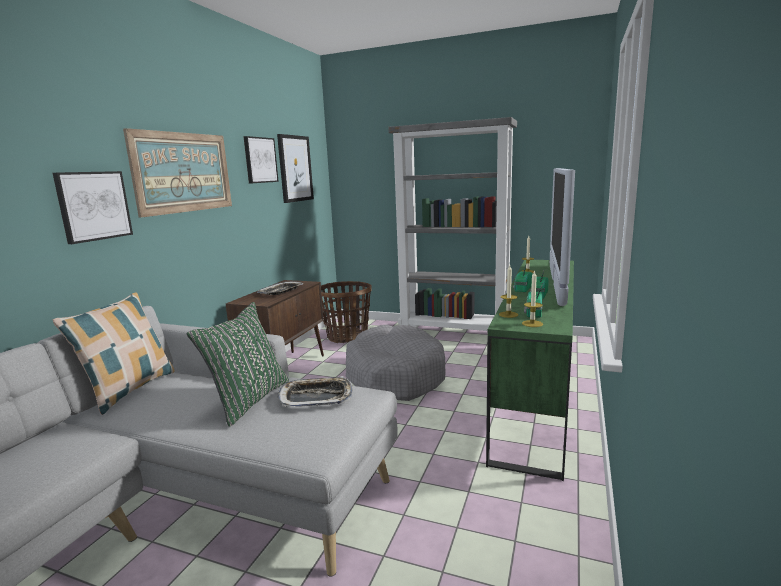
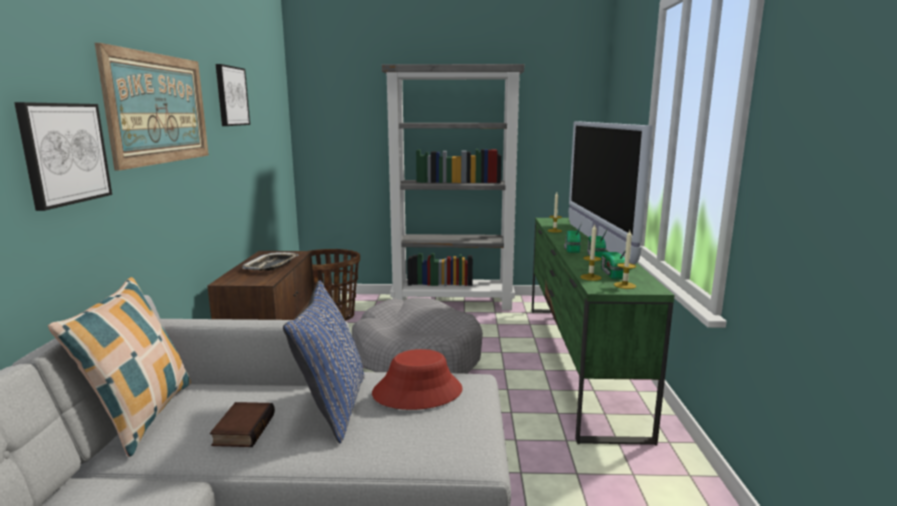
camera: 20 degrees left, 0 degrees up
(178, 407) = (242, 429): none -> book
(248, 400) = (332, 407): green pillow -> blue pillow
(295, 168) = (262, 109): picture -> none
(316, 397) = (417, 391): tray -> red hat

